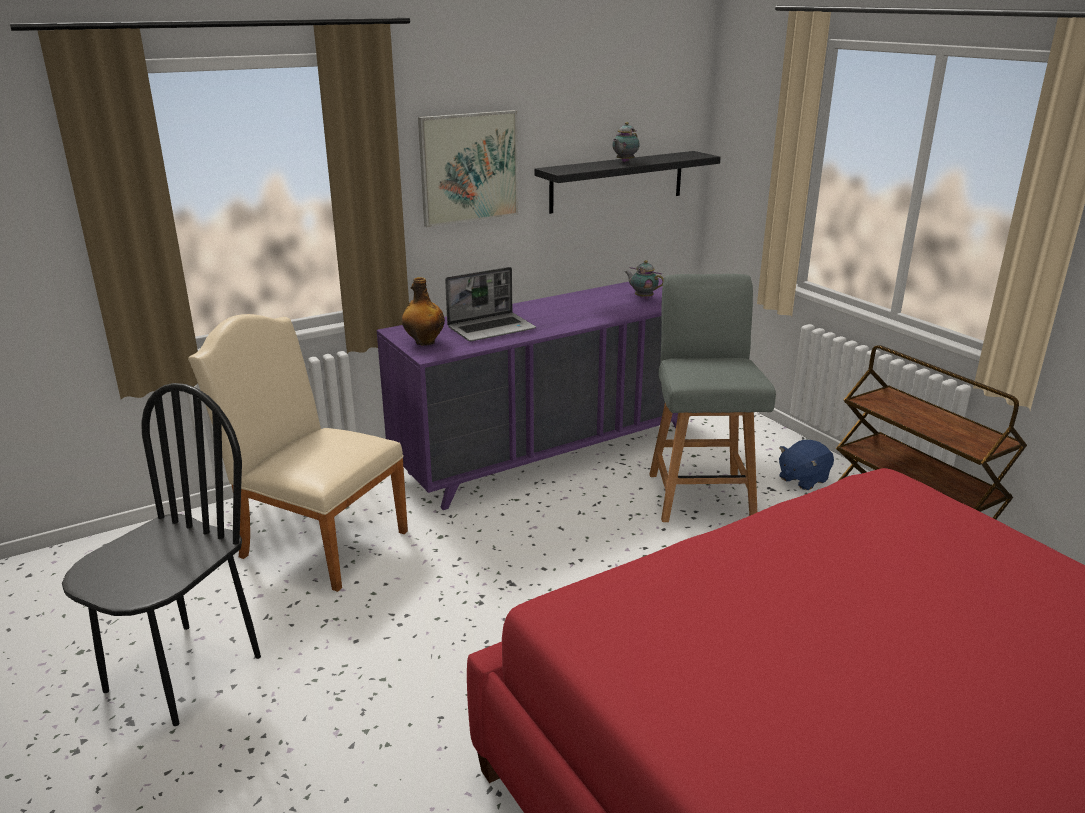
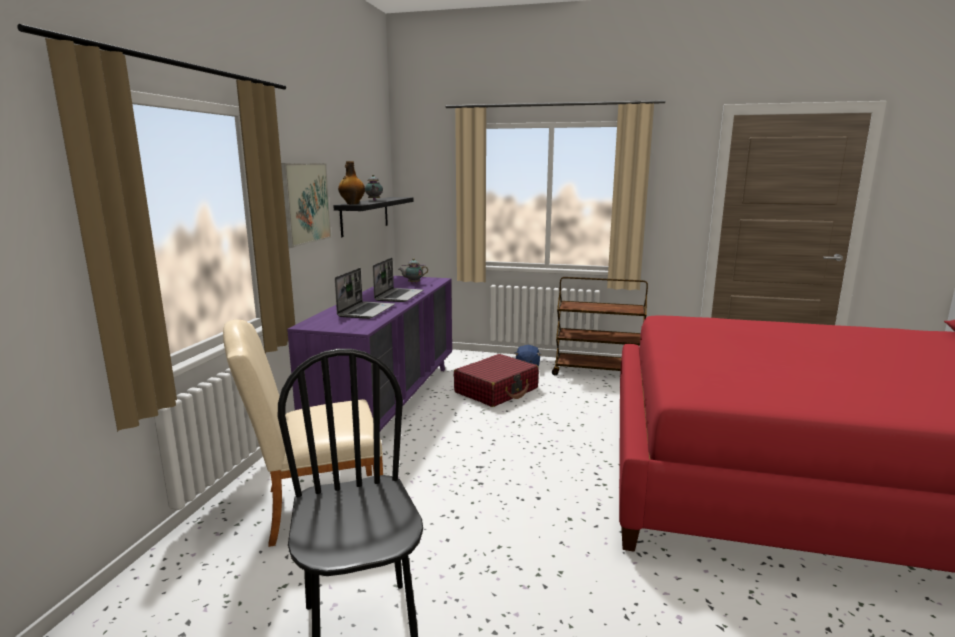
camera: 45 degrees left, 10 degrees down
(424, 342) = (340, 325): bottle -> bottle (352, 204)
(577, 315) = (399, 296): none -> laptop
(700, 494) = (497, 390): grey chair -> red suitcase

